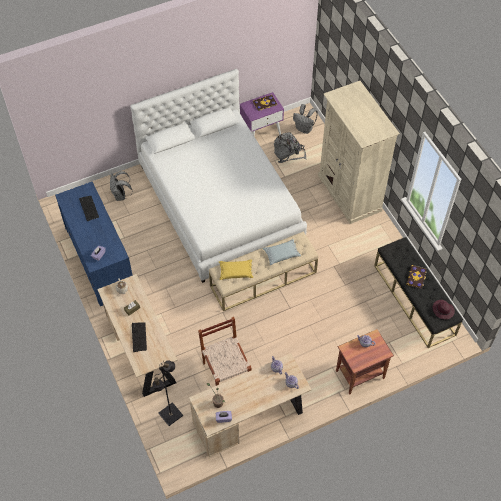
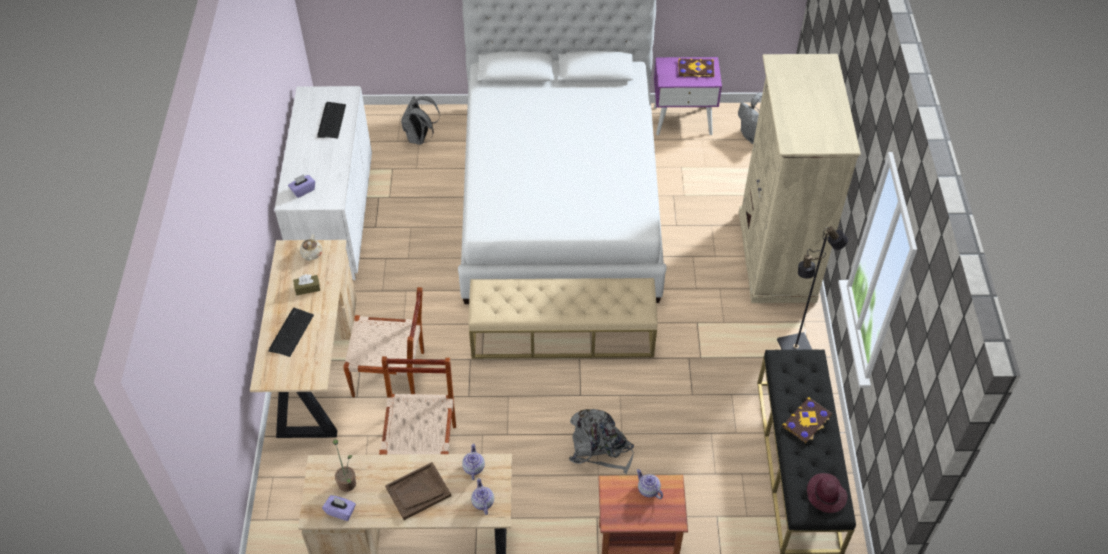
camera: 25 degrees right, 5 degrees down
(100, 261) = (334, 217): blue dresser -> white dresser
(170, 414) = (298, 481): black floor lamp -> black floor lamp (795, 347)
(185, 337) = (391, 375): none -> chair
(236, 271) = (509, 297): yellow pillow -> none
(256, 392) = (418, 492): none -> brown tray
(281, 253) = (598, 298): blue pillow -> none
(288, 153) = (709, 164): grey backpack -> grey backpack (600, 448)

